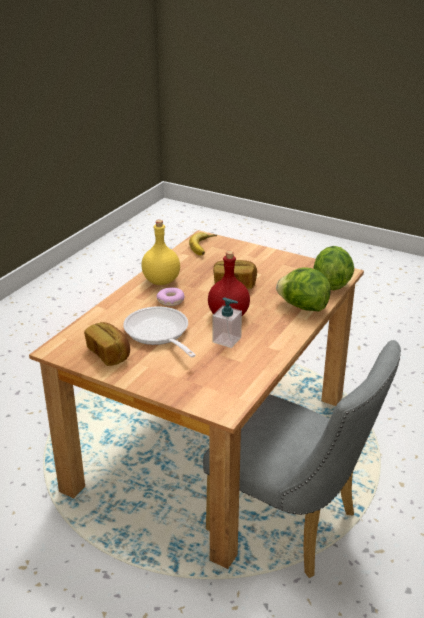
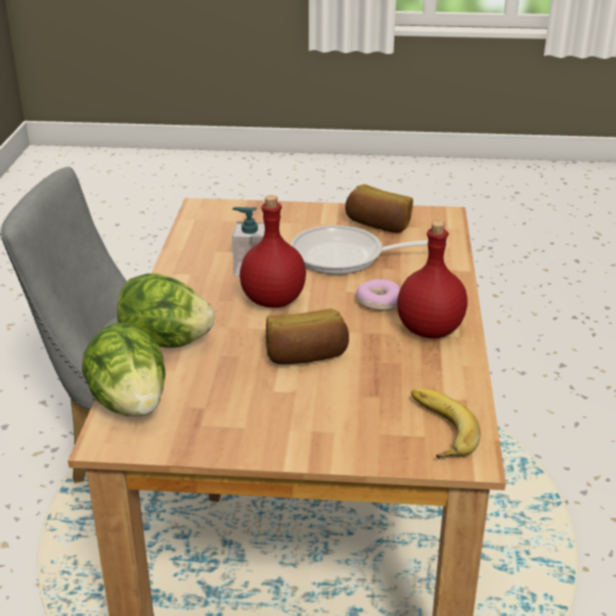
camera: 155 degrees right, 0 degrees up
(158, 333) = (346, 257): frying pan -> frying pan turned 150 degrees clockwise
(162, 281) = (429, 330): yellow bottle -> red bottle

